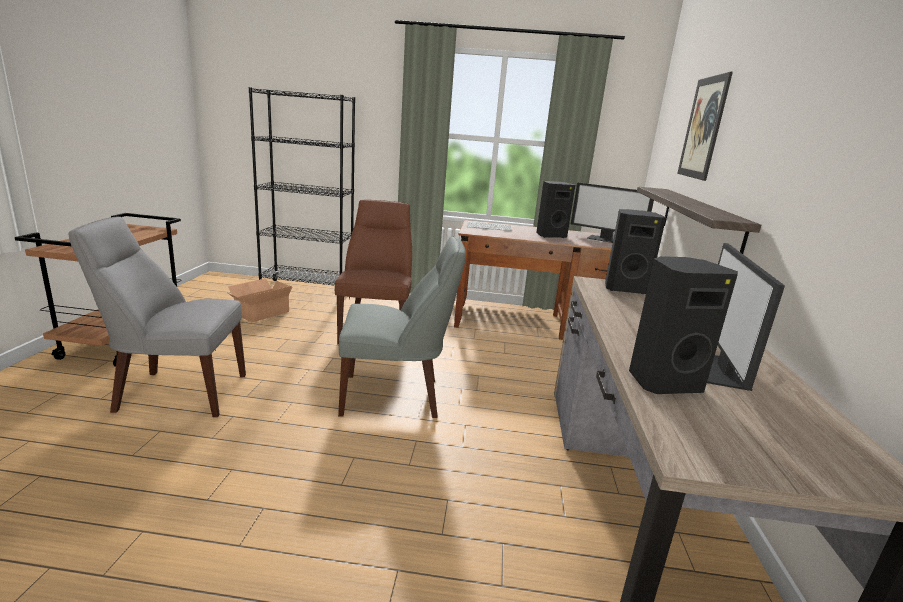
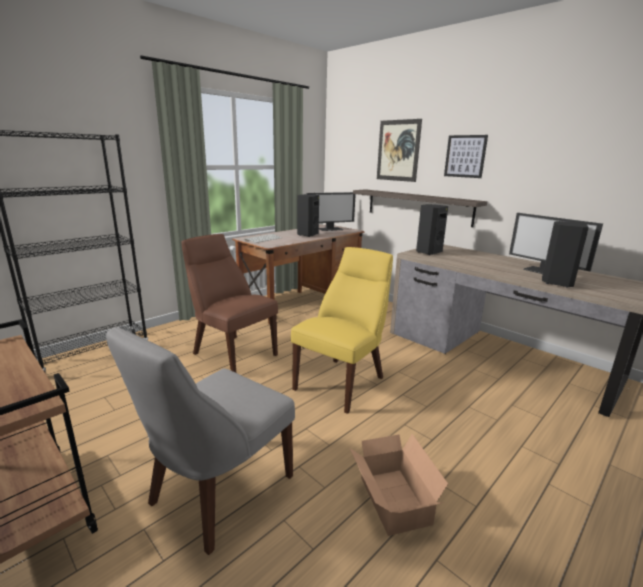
camera: 50 degrees left, 0 degrees up
(260, 312) = (104, 395): cardboard box -> cardboard box (392, 502)
(396, 396) = (342, 381): grey chair -> yellow chair
(757, 137) = (465, 156): none -> picture

